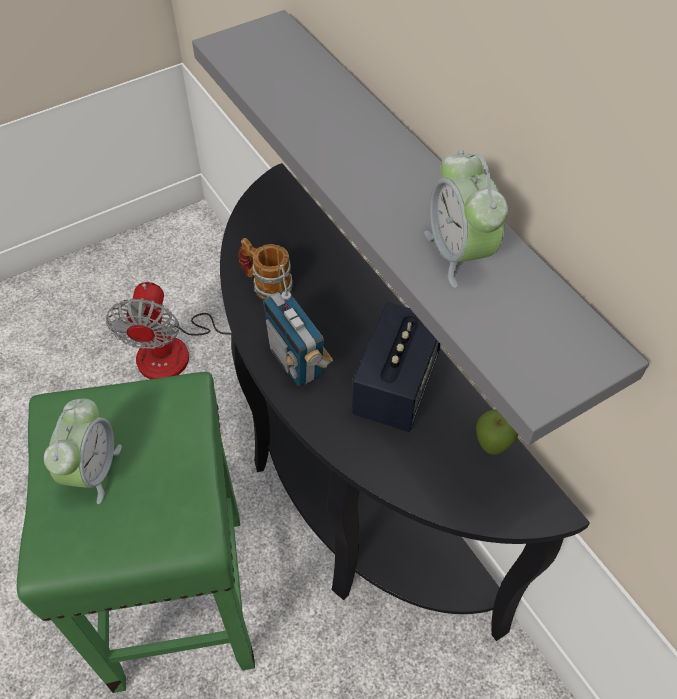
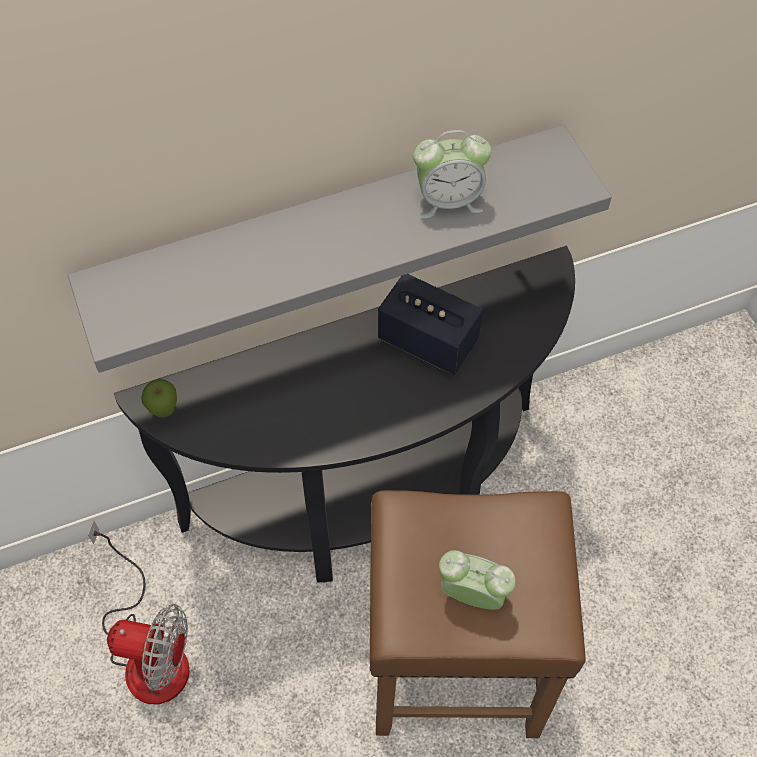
camera: 80 degrees left, 5 degrees up
(179, 595) = (451, 669): green stool -> brown stool
(266, 284) = (287, 426): mug -> none
(297, 362) = (387, 412): radio -> none
(491, 447) = (496, 288): apple -> apple (164, 411)

